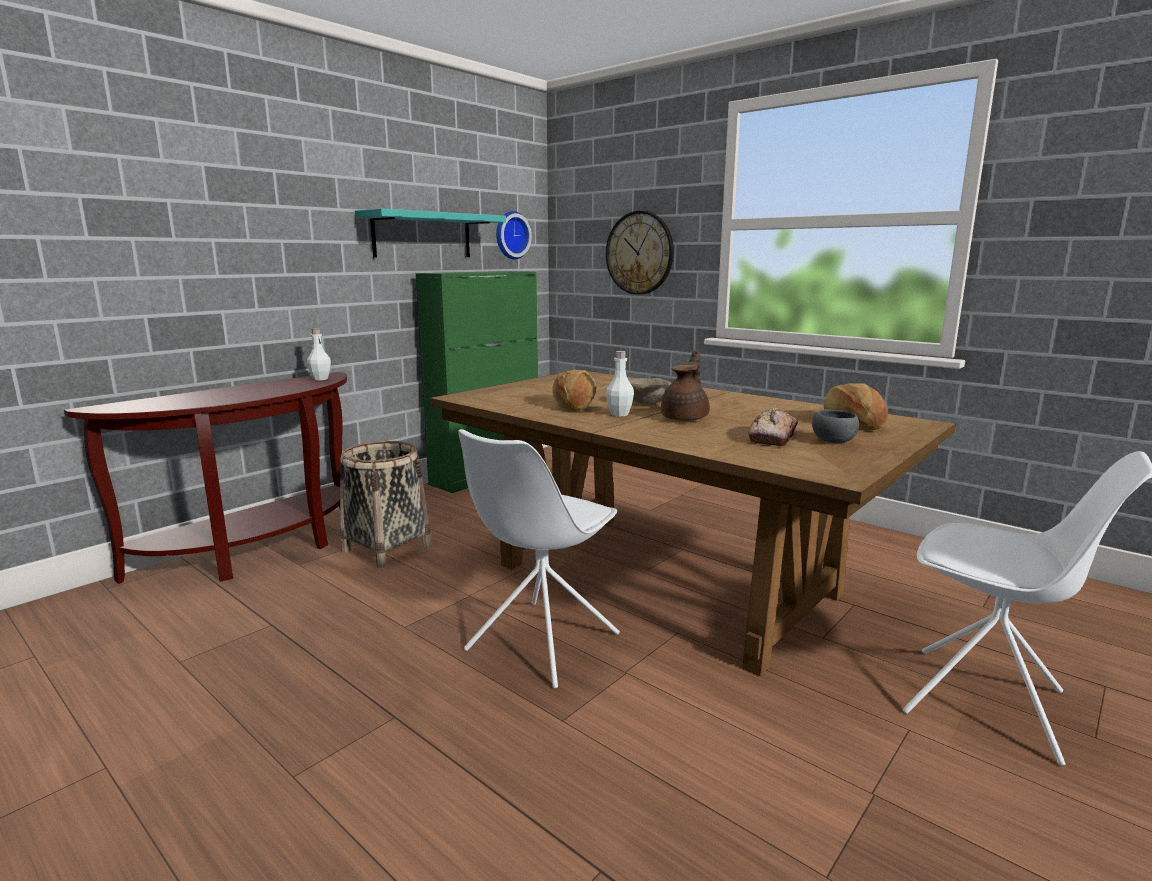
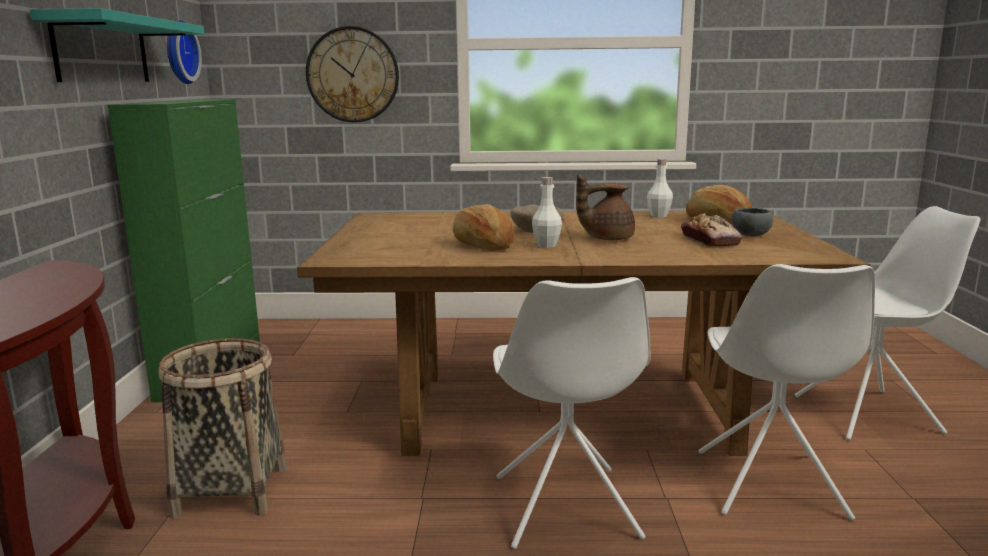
camera: 40 degrees left, 0 degrees up
(320, 379) = (58, 273): white bottle -> white bottle (658, 216)
(686, 418) = (606, 238): brown teapot -> brown teapot turned 90 degrees counterclockwise
(734, 707) = (770, 485): none -> white chair

